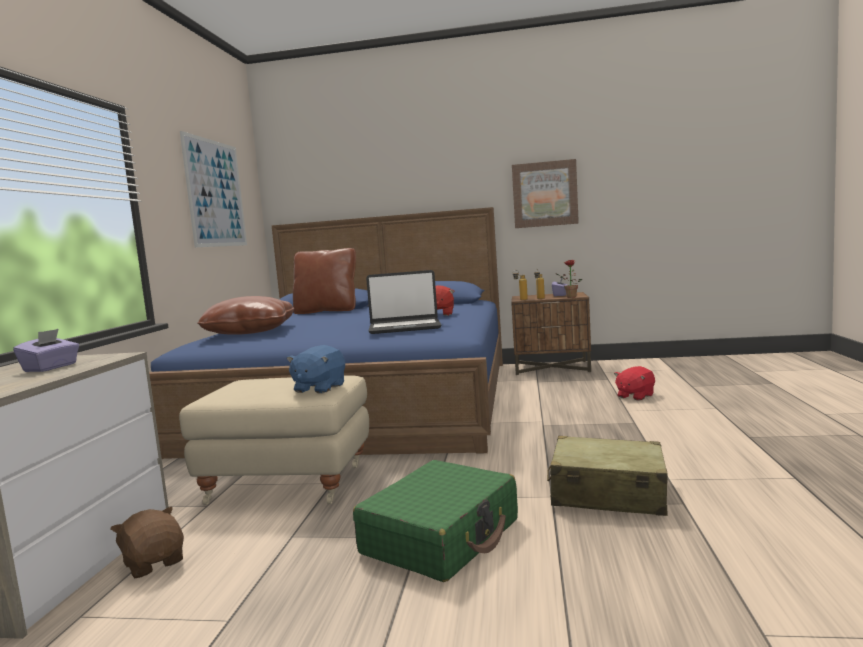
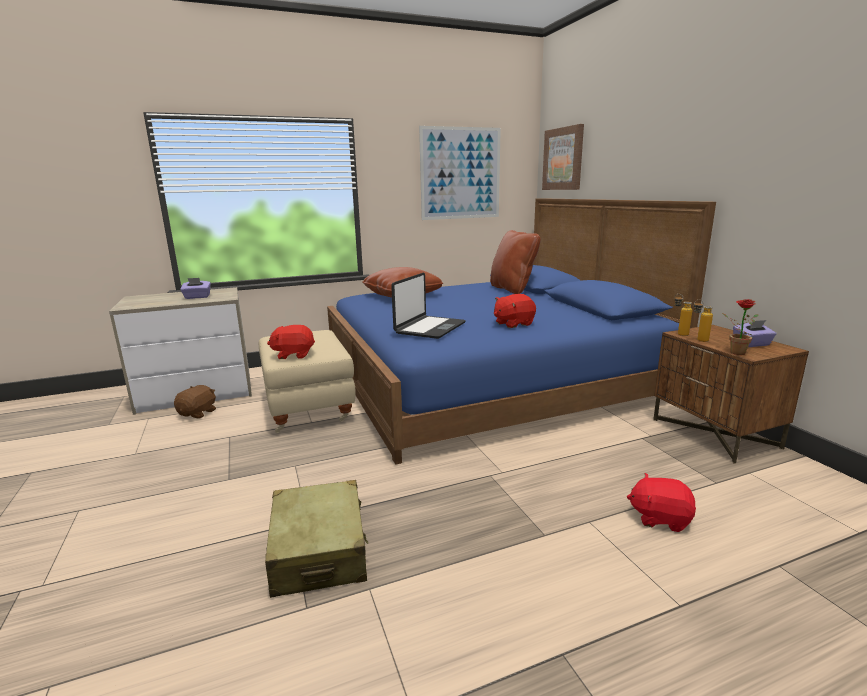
camera: 60 degrees right, 10 degrees up
(319, 388) = (293, 355): blue plush toy -> red plush toy
(404, 327) = (429, 328): laptop -> laptop turned 120 degrees counterclockwise
(441, 537) = (228, 487): green suitcase -> none
(544, 194) = (790, 189): picture -> picture (563, 159)

